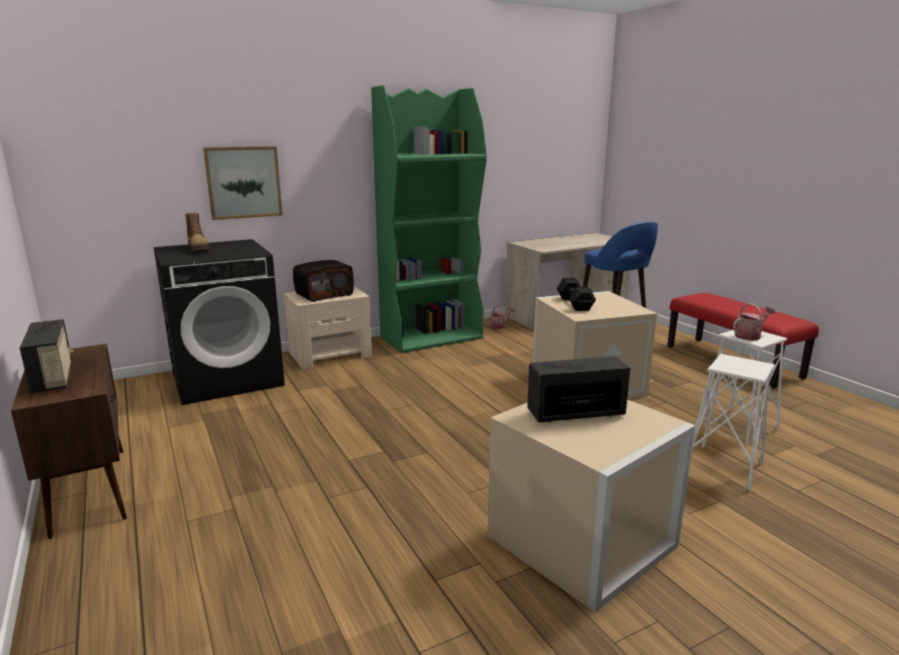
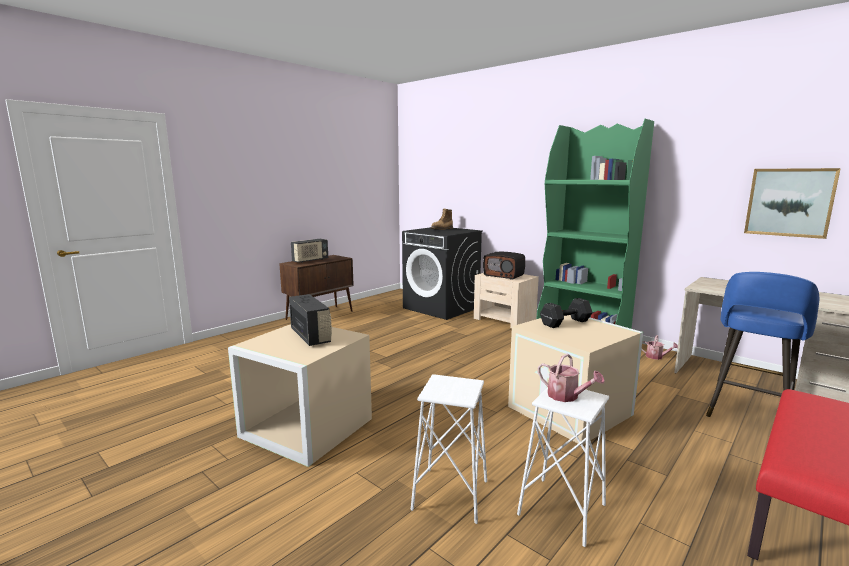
camera: 70 degrees right, 5 degrees down
(243, 182) = (484, 194): picture -> picture (789, 202)

